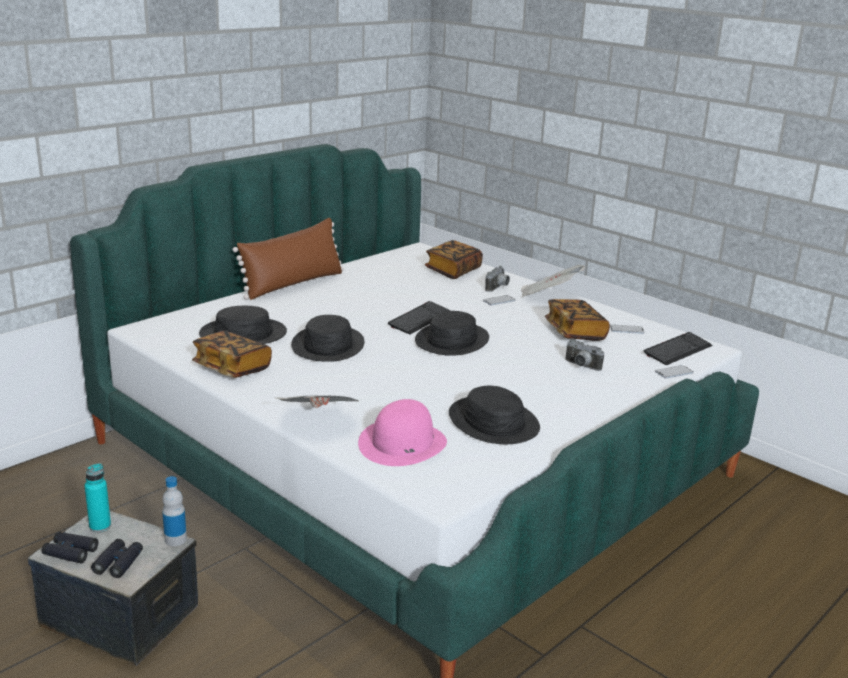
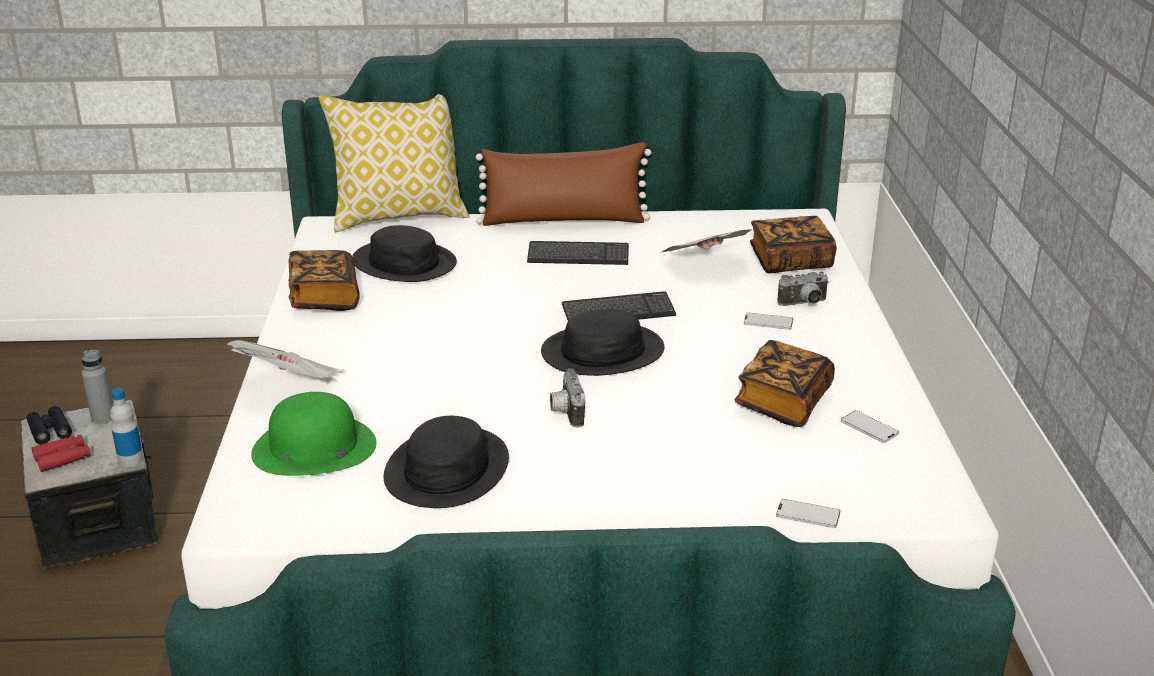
camera: 45 degrees right, 5 degrees up
(100, 526) = (103, 418): turquoise bottle -> grey bottle
(118, 563) = (62, 458): black binoculars -> red binoculars
(182, 310) = (400, 216): none -> pillow
(328, 345) = (459, 307): black hat -> none
(402, 443) = (313, 448): pink hat -> green hat
(548, 296) = (852, 339): newspaper -> newspaper (704, 263)
(581, 366) = (694, 450): camera -> camera (565, 412)
(677, 350) = (885, 487): keyboard -> keyboard (578, 256)

